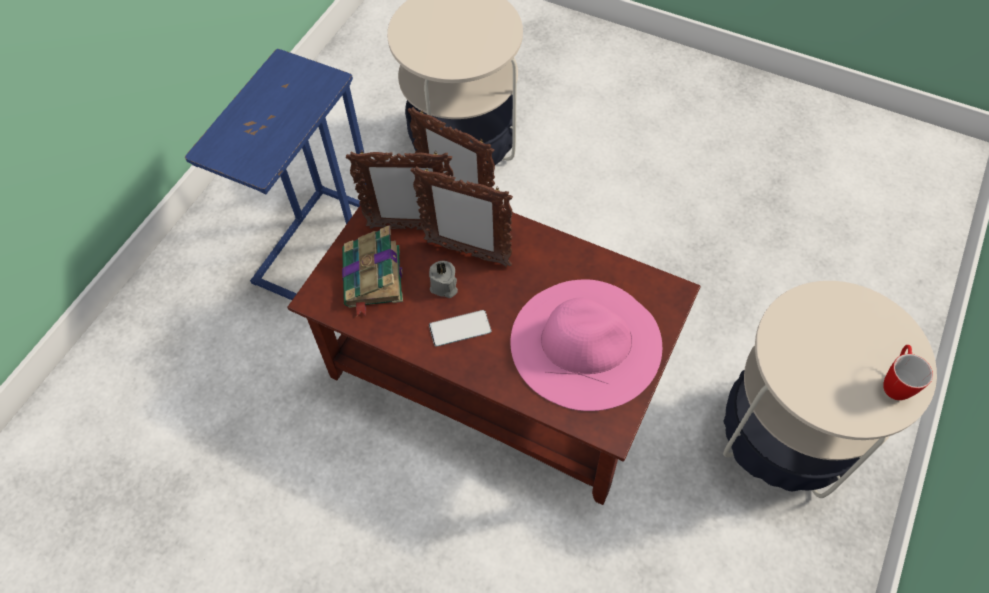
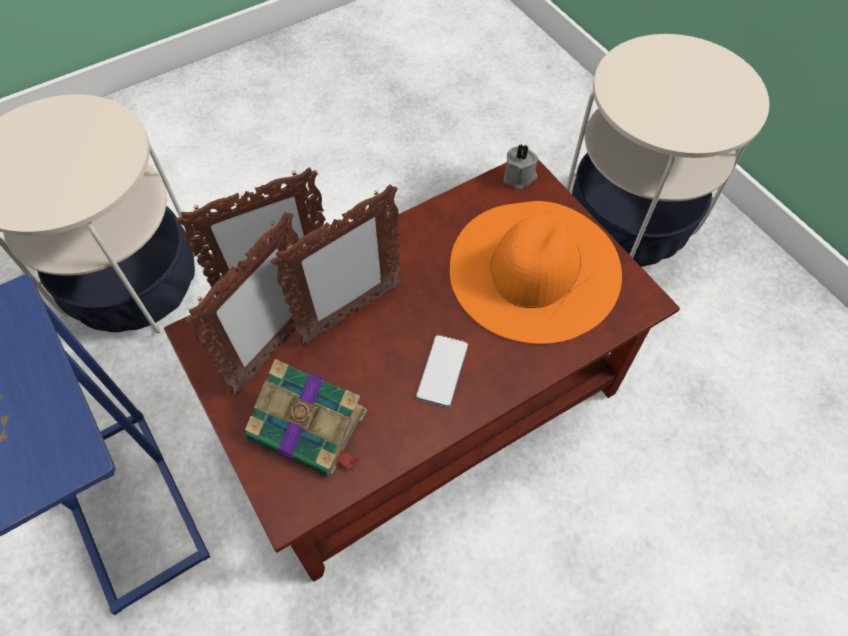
camera: 60 degrees left, 0 degrees up
(444, 287) = (377, 358): grey candle -> grey candle (520, 177)
(586, 342) = (534, 268): pink hat -> orange hat
(895, 382) = (724, 76): mug -> none

